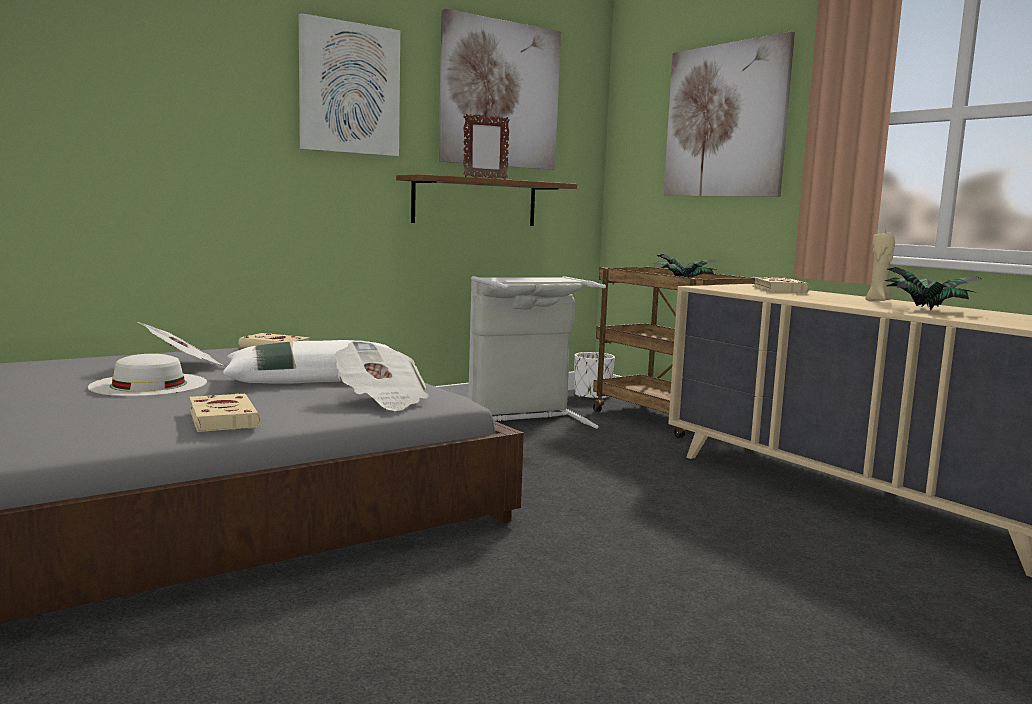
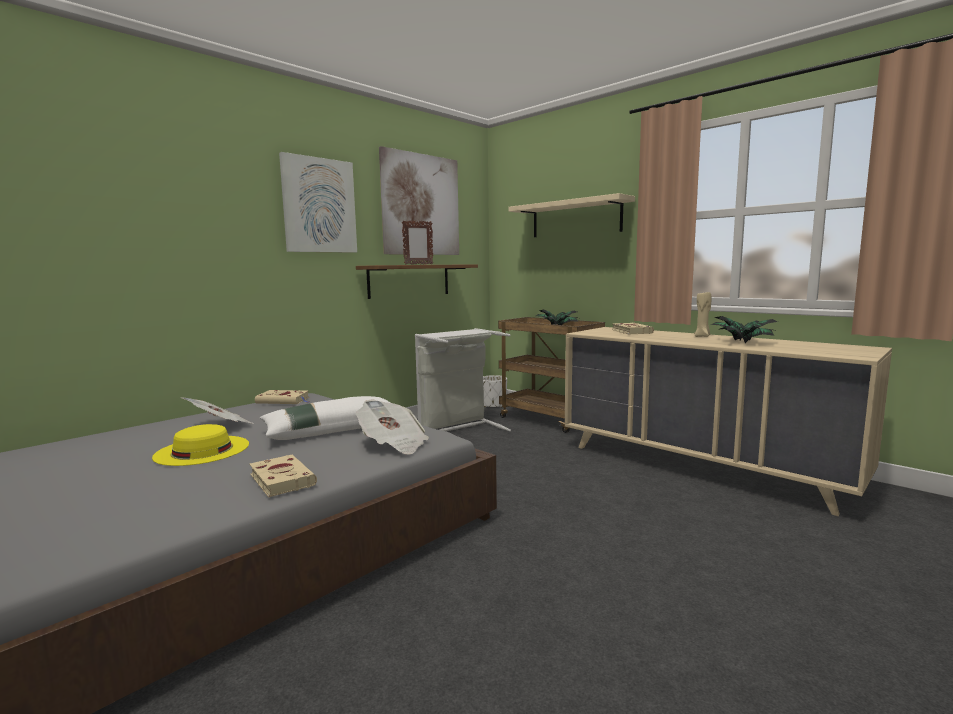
camera: 10 degrees left, 0 degrees up
(148, 384) = (202, 450): white hat -> yellow hat
(725, 121) = (575, 218): picture -> beige shelf

